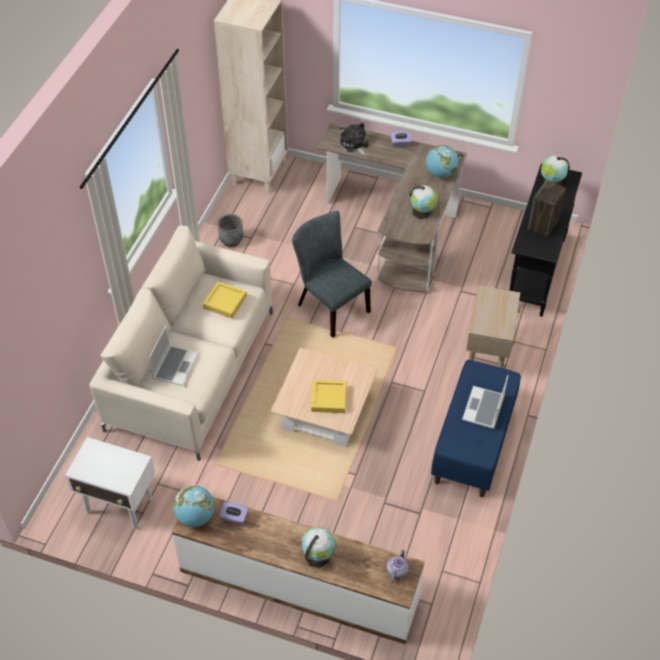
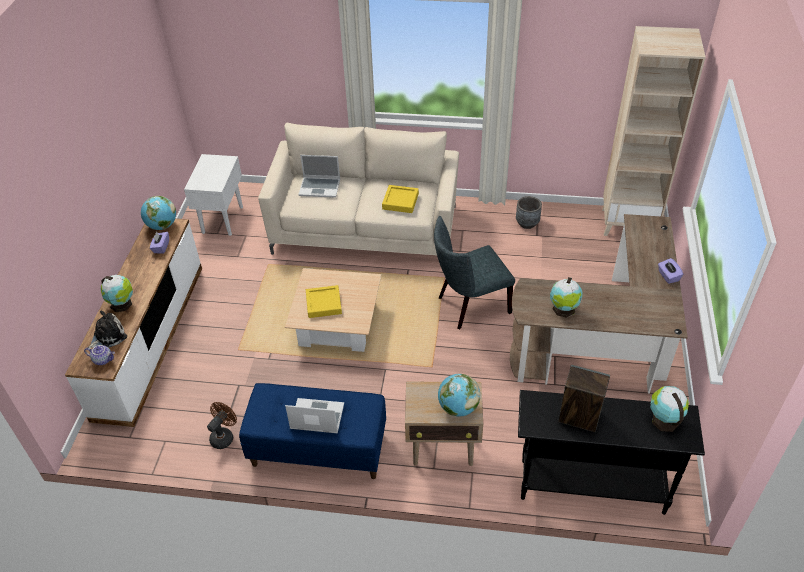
camera: 80 degrees right, 5 degrees down
(329, 306) = (469, 306): grey chair -> grey chair turned 150 degrees counterclockwise
(355, 145) = (644, 240): plush toy -> plush toy (108, 336)
(440, 174) = (636, 317): globe -> globe (458, 407)
(445, 518) = (224, 436): none -> brown fan

